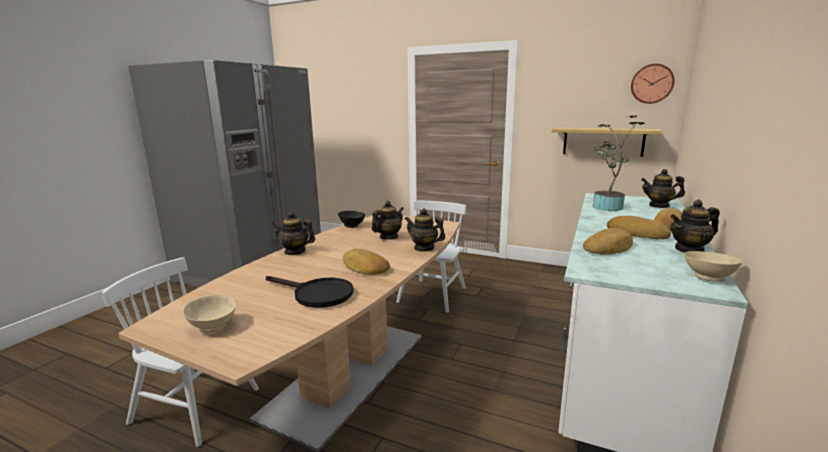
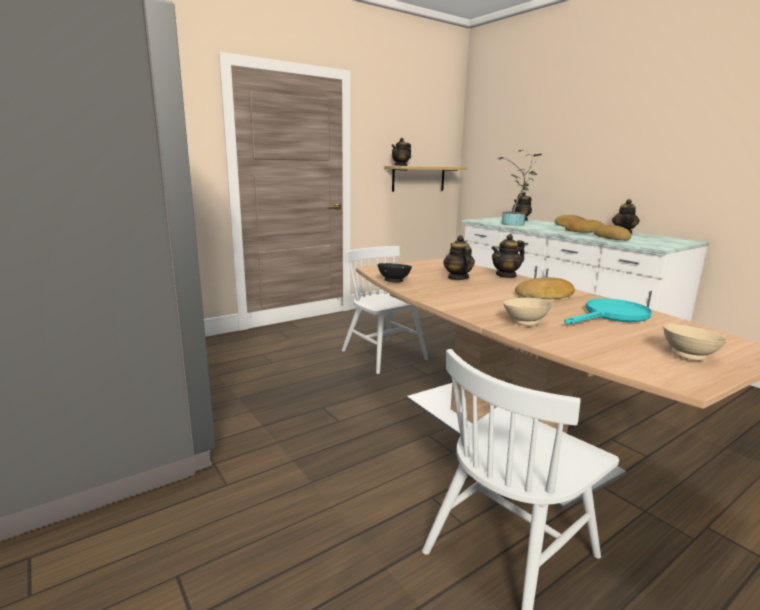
camera: 60 degrees left, 0 degrees up
(295, 251) = (464, 308): teapot -> teapot (401, 165)
(317, 294) = (611, 316): black frying pan -> turquoise frying pan
(651, 84) = (445, 129): wall clock -> none
(709, 277) = (673, 238): beige bowl -> beige bowl (525, 322)

